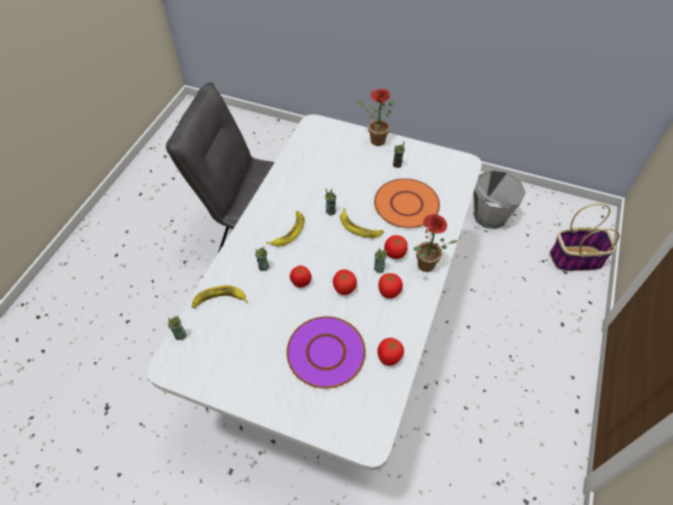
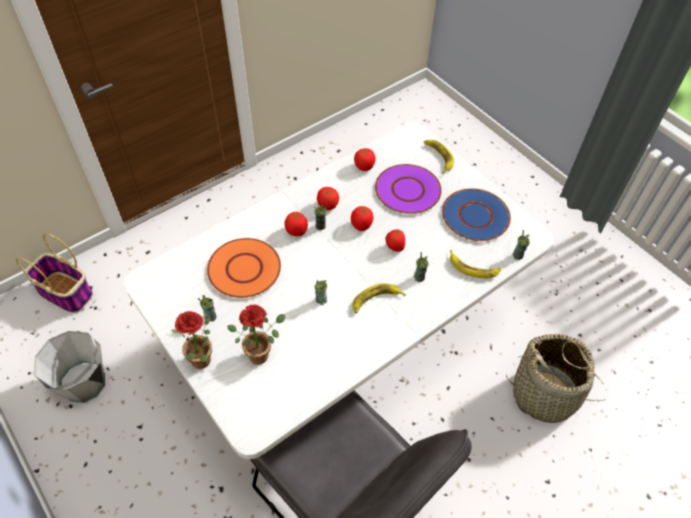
camera: 150 degrees left, 0 degrees up
(143, 390) = (545, 394): none -> basket
(240, 358) = (475, 216): none -> blue plate
(360, 227) = (306, 269): banana -> banana (438, 157)
(425, 268) = (282, 208): potted plant -> potted plant (261, 352)

